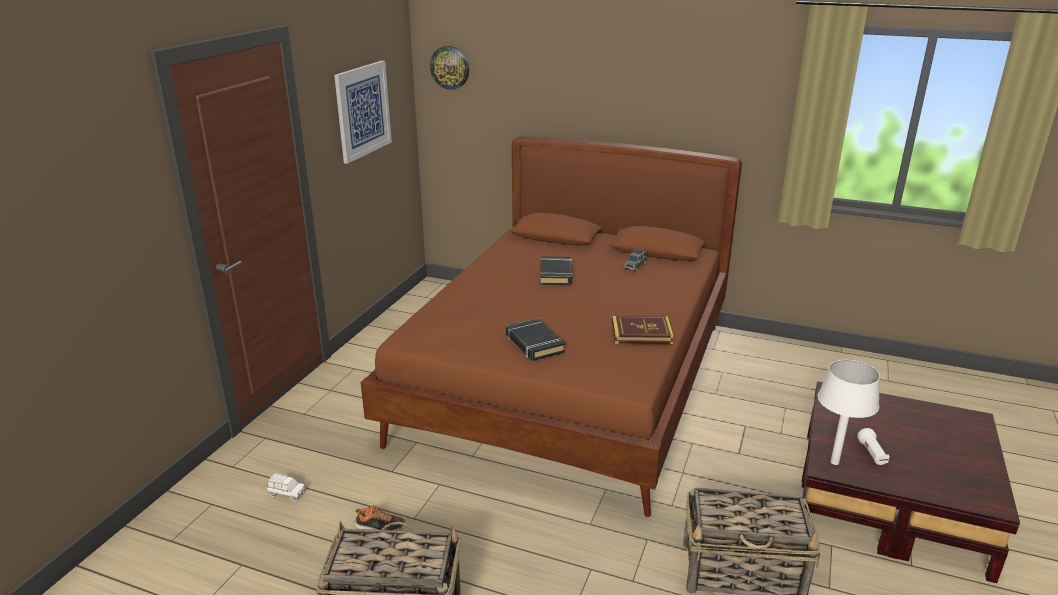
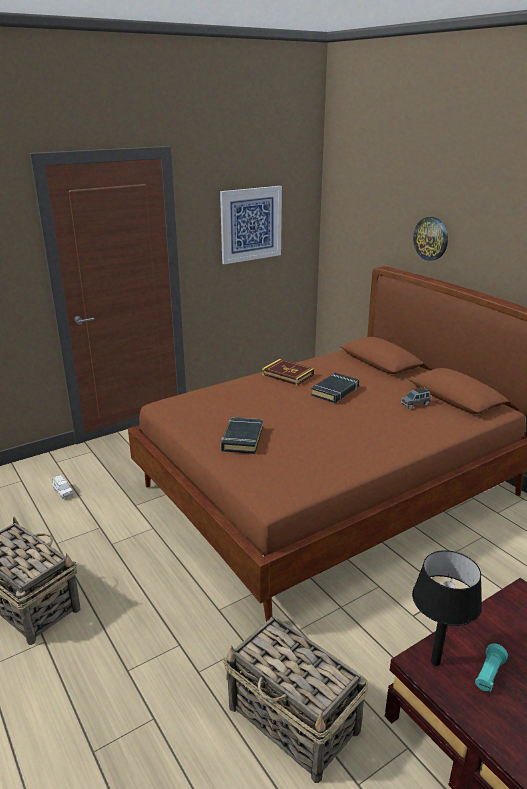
camera: 35 degrees right, 0 degrees up
(379, 526) = (86, 539): shoe -> none
(450, 67) = (343, 198): wall clock -> wall clock (431, 238)
(641, 334) = (338, 461): book -> book (287, 375)
(835, 462) = (436, 662): white table lamp -> black table lamp
(872, 454) = (488, 675): white flashlight -> turquoise flashlight

